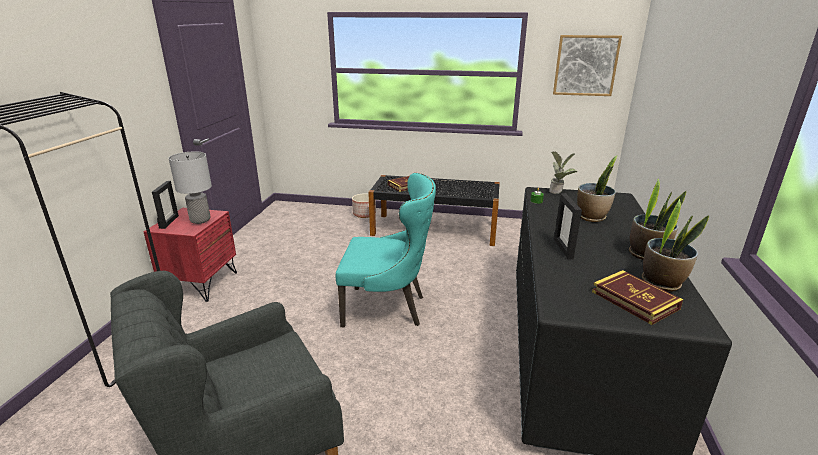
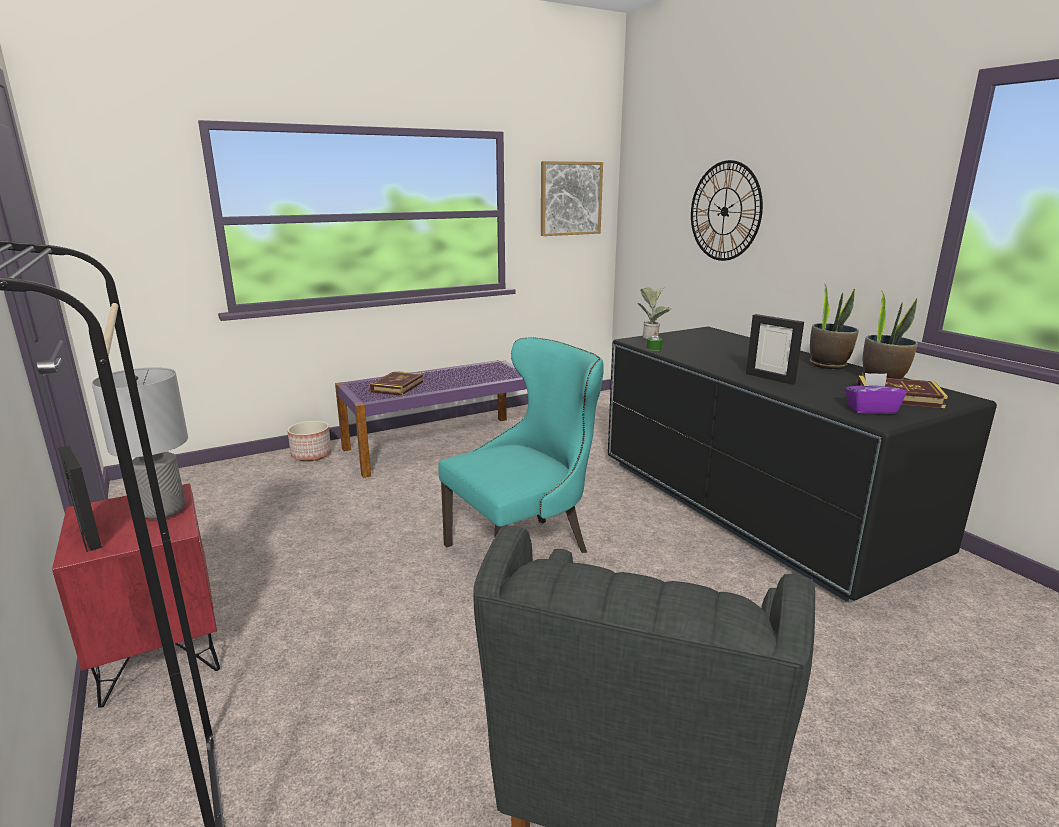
camera: 40 degrees left, 5 degrees down
(434, 229) = (441, 444): black bench -> purple bench
(576, 300) = (871, 410): none -> purple tissue box
(591, 217) = (728, 350): potted plant -> none
(675, 93) = (724, 211): none -> wall clock

